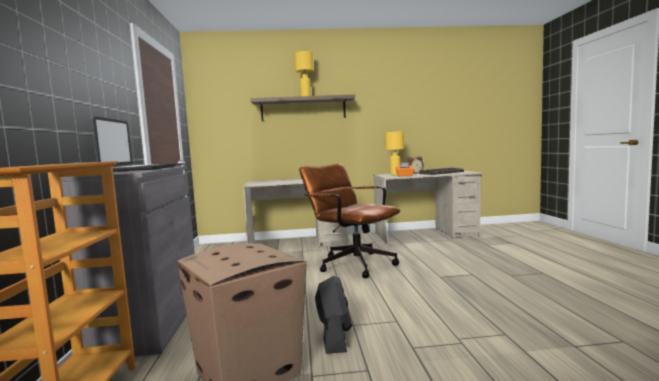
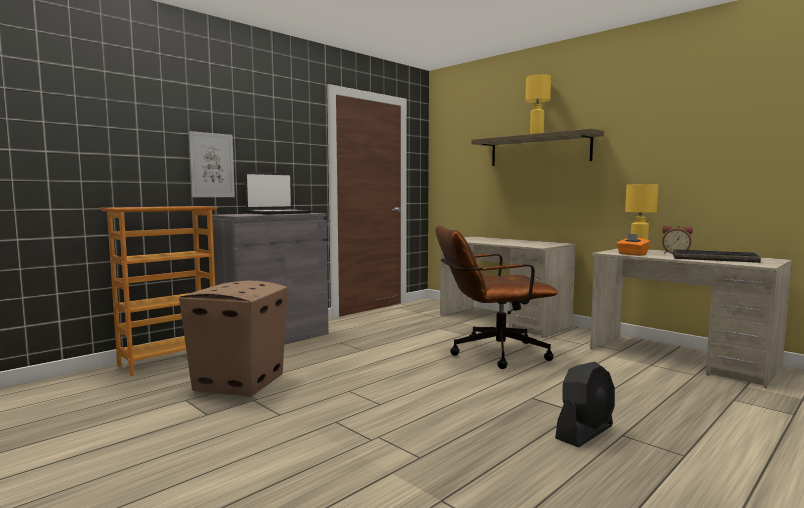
camera: 50 degrees right, 0 degrees up
(54, 104) = (212, 165): none -> picture
(335, 337) = (319, 390): black fan -> black fan (585, 432)
(351, 263) = (490, 353): brown office chair -> brown office chair turned 105 degrees counterclockwise

